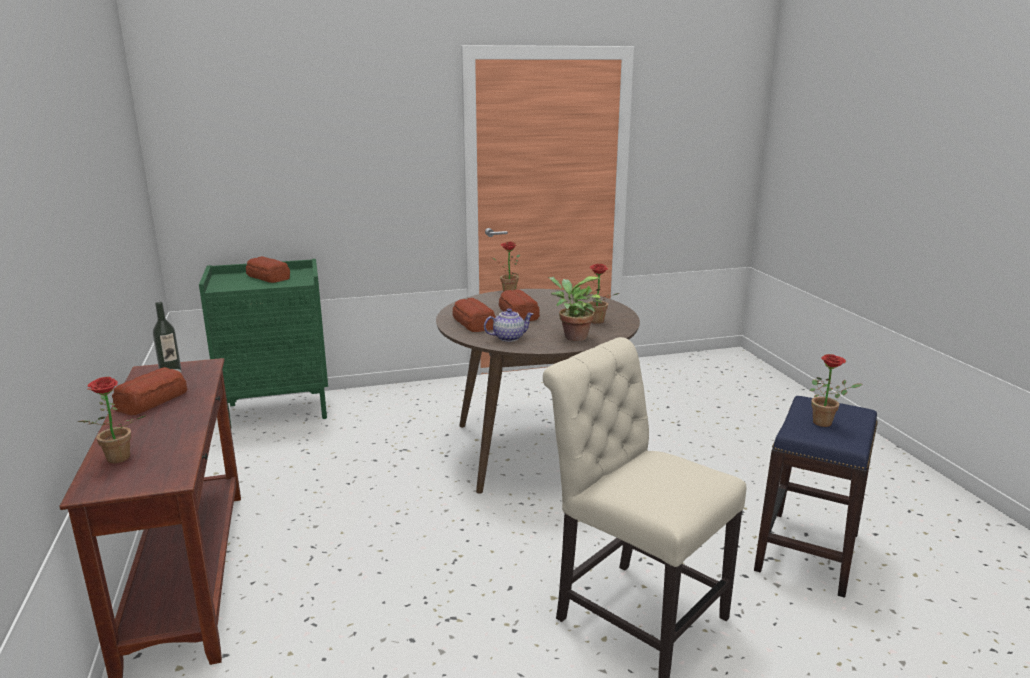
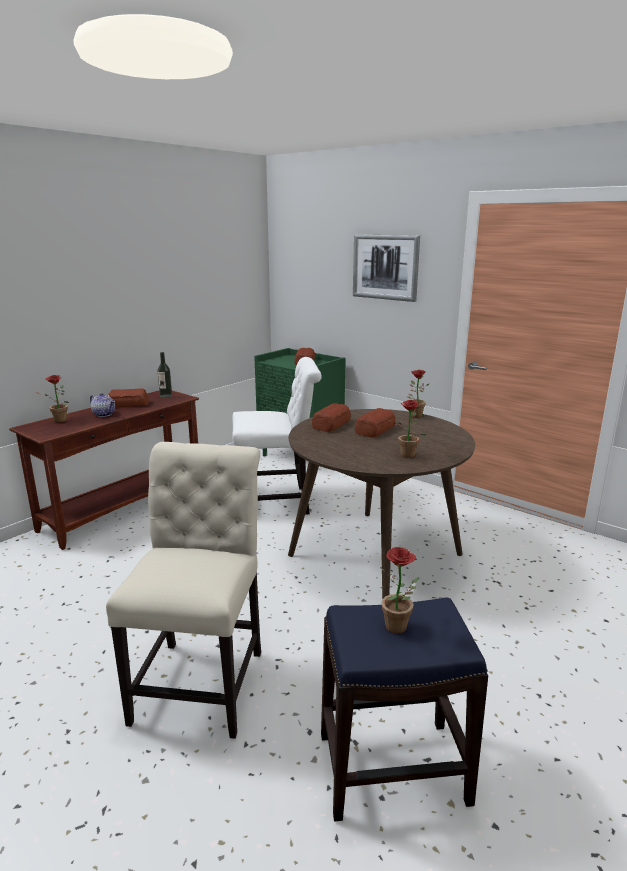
camera: 55 degrees right, 0 degrees up
(359, 461) = (277, 502): none -> white chair
(361, 135) = (385, 267): none -> picture
(509, 338) = (319, 440): teapot -> teapot (104, 414)
(572, 337) = (355, 456): potted plant -> none

